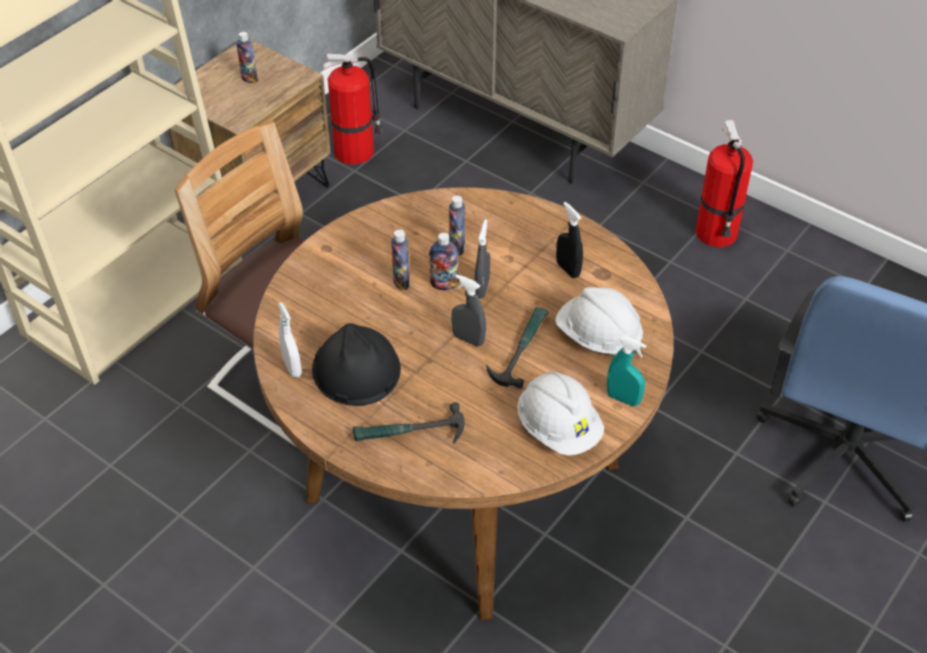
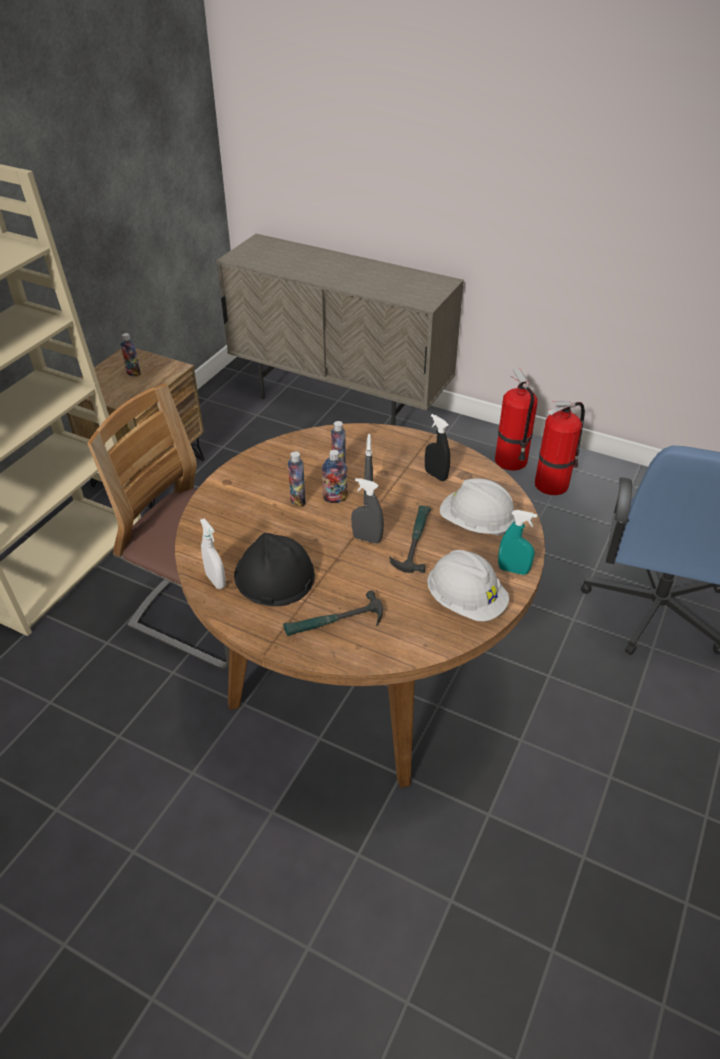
camera: 10 degrees left, 5 degrees down
(356, 151) = (221, 433): fire extinguisher -> fire extinguisher (553, 484)

